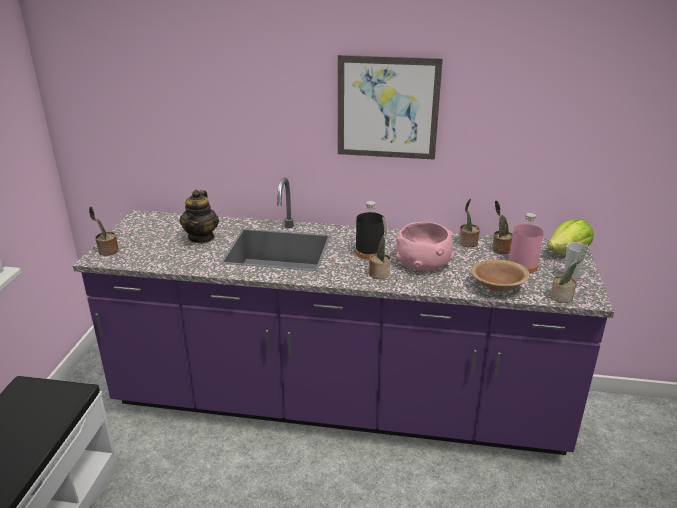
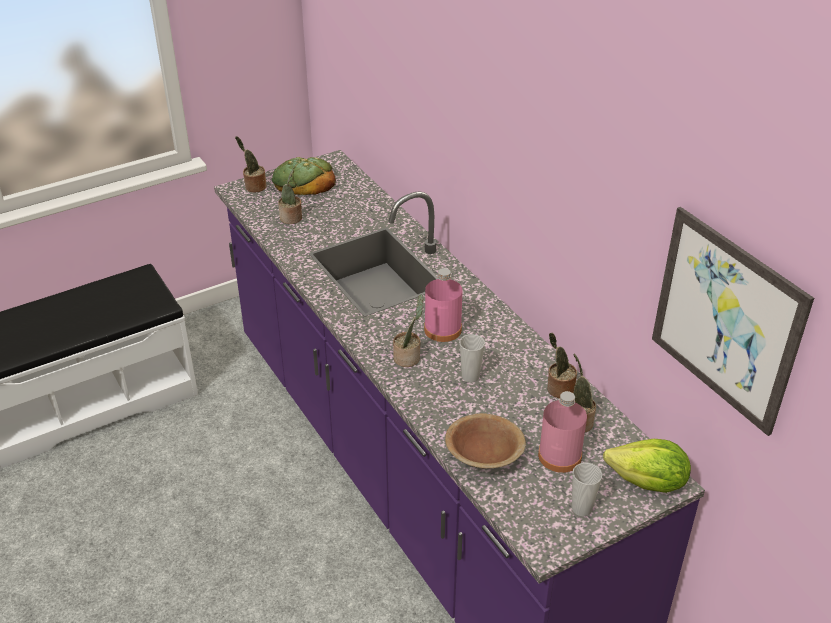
camera: 50 degrees right, 10 degrees up
(139, 233) = (304, 181): none -> bread
(201, 237) = (339, 216): teapot -> none
(369, 252) = (443, 329): black bottle -> pink bottle
(387, 108) = (532, 163): picture -> picture (725, 320)
(423, 262) = (470, 376): pink bowl -> cup
(563, 297) = (522, 519): potted plant -> potted plant (291, 219)

